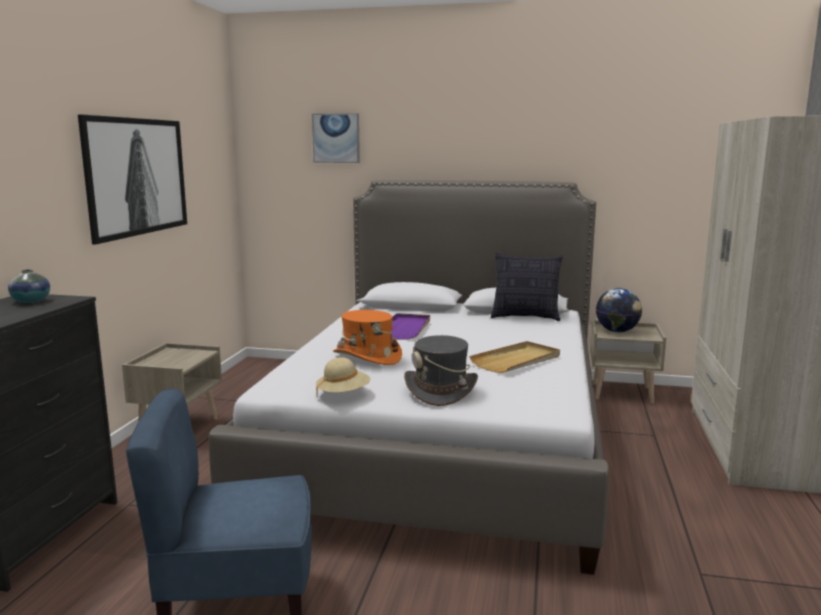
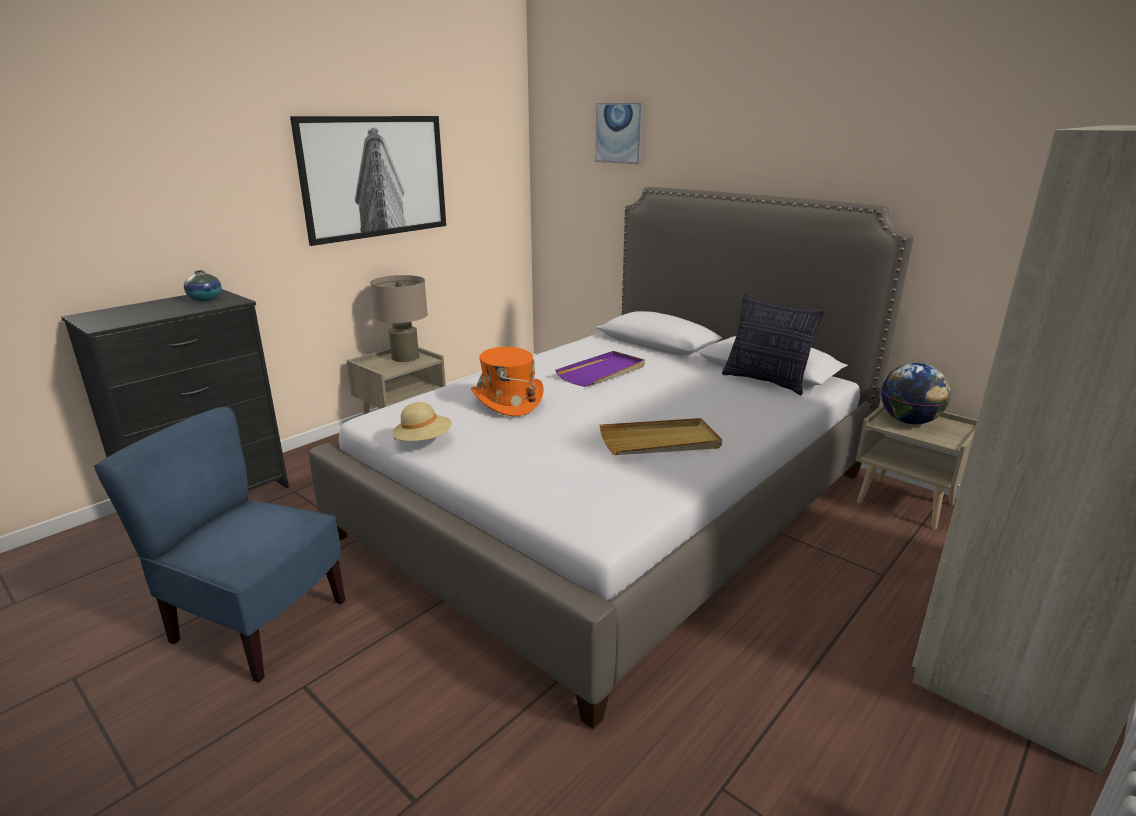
camera: 30 degrees right, 10 degrees up
(177, 354) = (405, 357): none -> beige table lamp
(441, 390) = (517, 461): grey hat -> none

